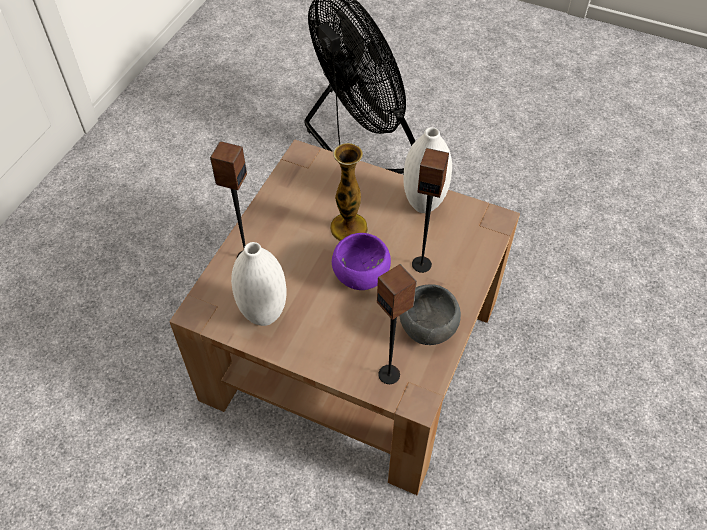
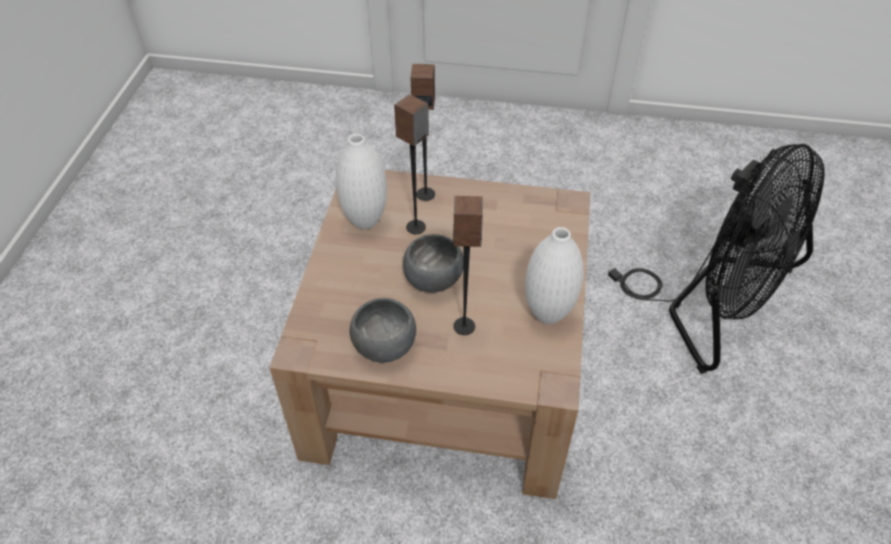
camera: 75 degrees right, 5 degrees down
(348, 227) = (490, 258): vase -> none
(360, 273) = (435, 279): purple bowl -> grey bowl
(389, 374) = (322, 324): speaker -> speaker (416, 227)

